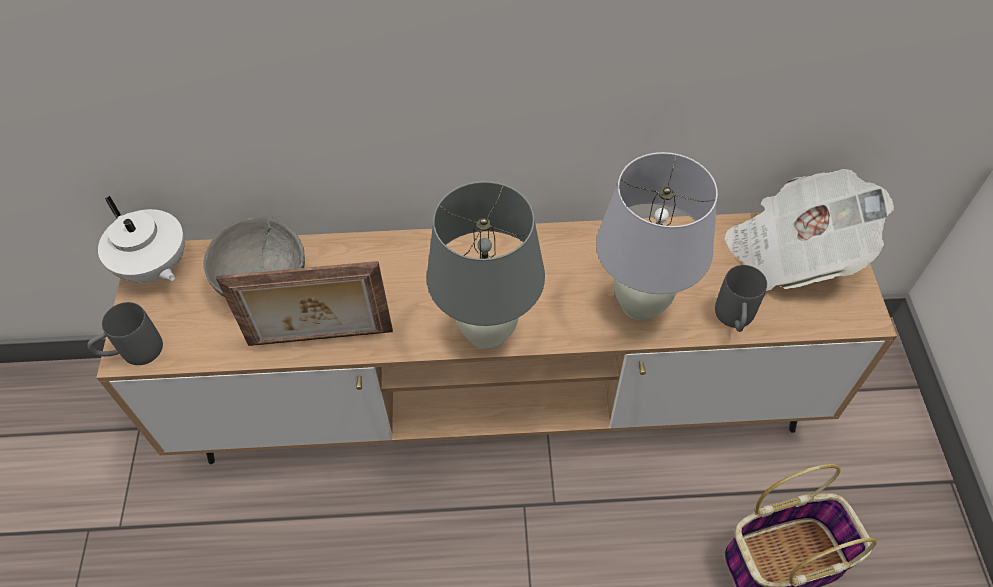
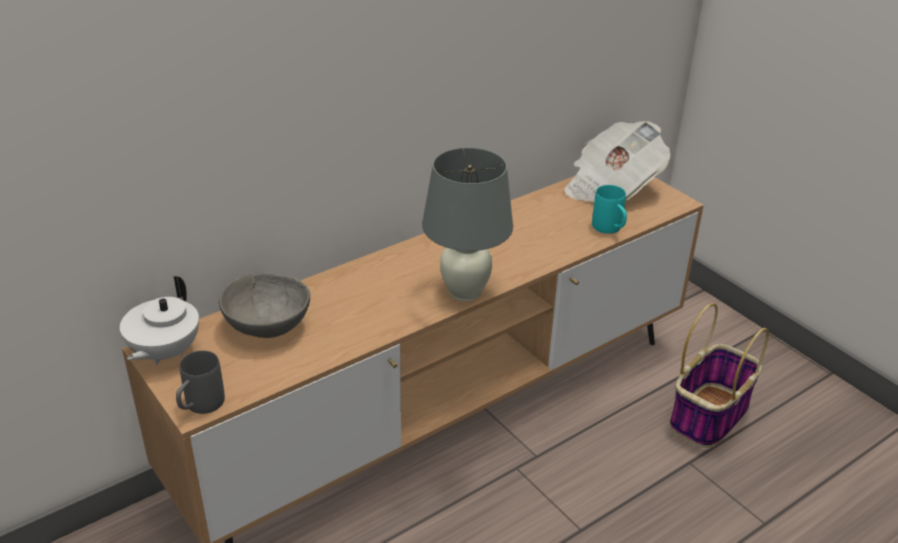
camera: 35 degrees left, 20 degrees down
(155, 268) = (164, 353): white teapot -> white teapot turned 90 degrees clockwise
(321, 340) = (348, 340): picture frame -> none
(640, 305) = (548, 243): white table lamp -> none
(734, 320) = (610, 229): grey mug -> turquoise mug

